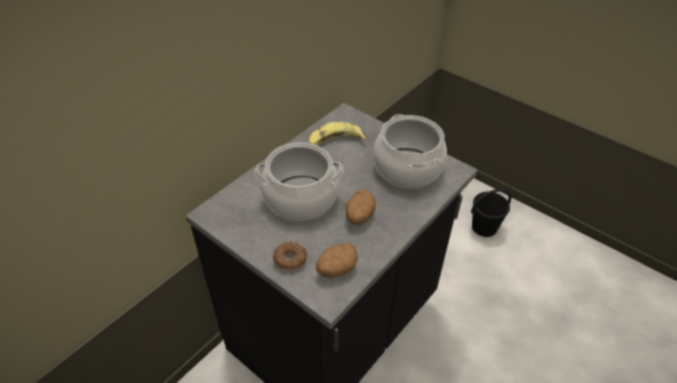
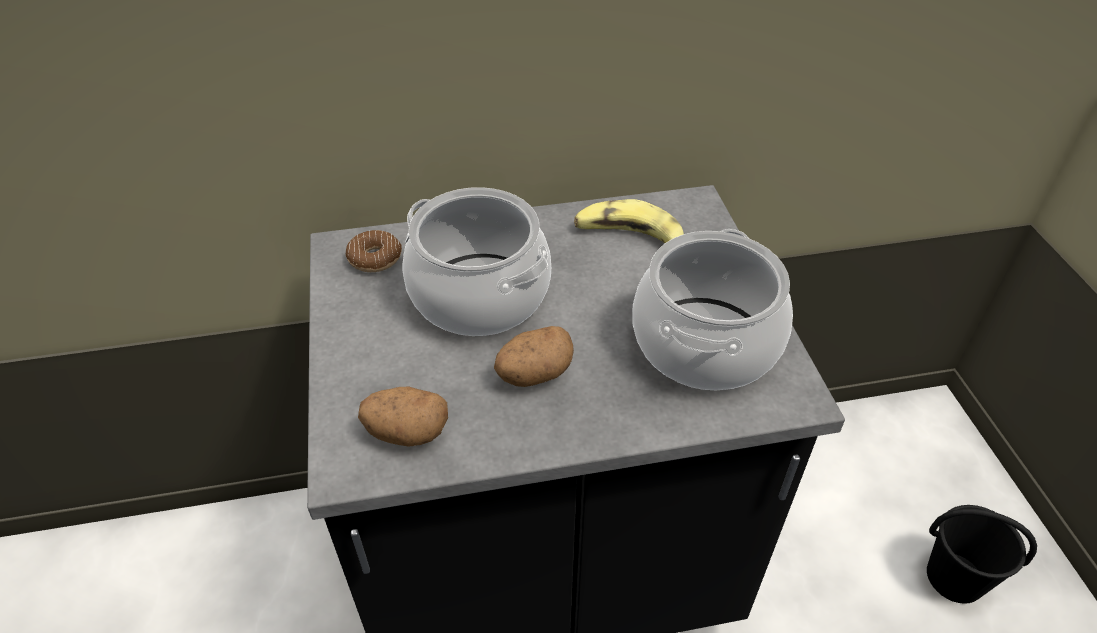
camera: 40 degrees right, 0 degrees up
(290, 259) = (363, 374): donut -> donut (375, 258)

